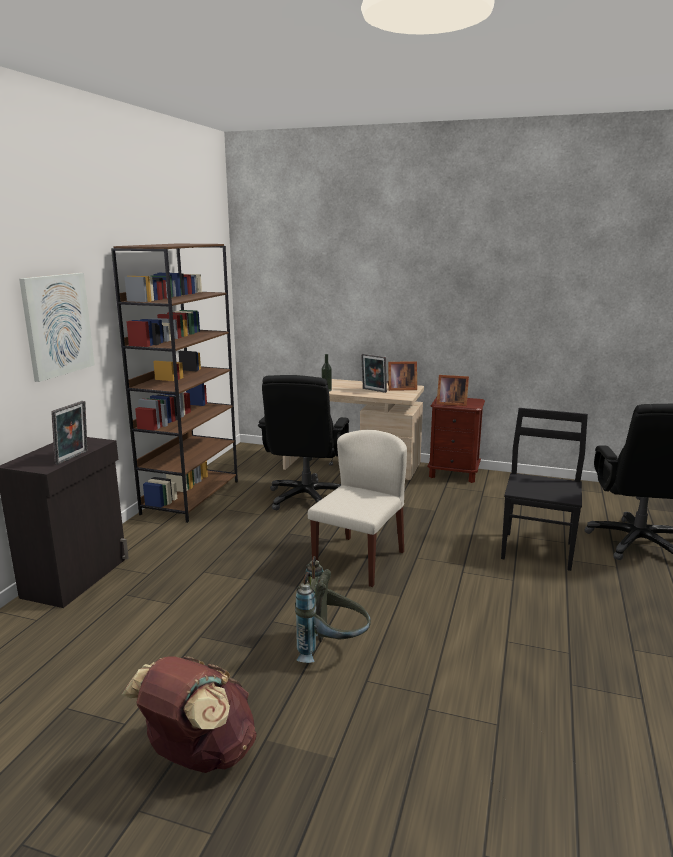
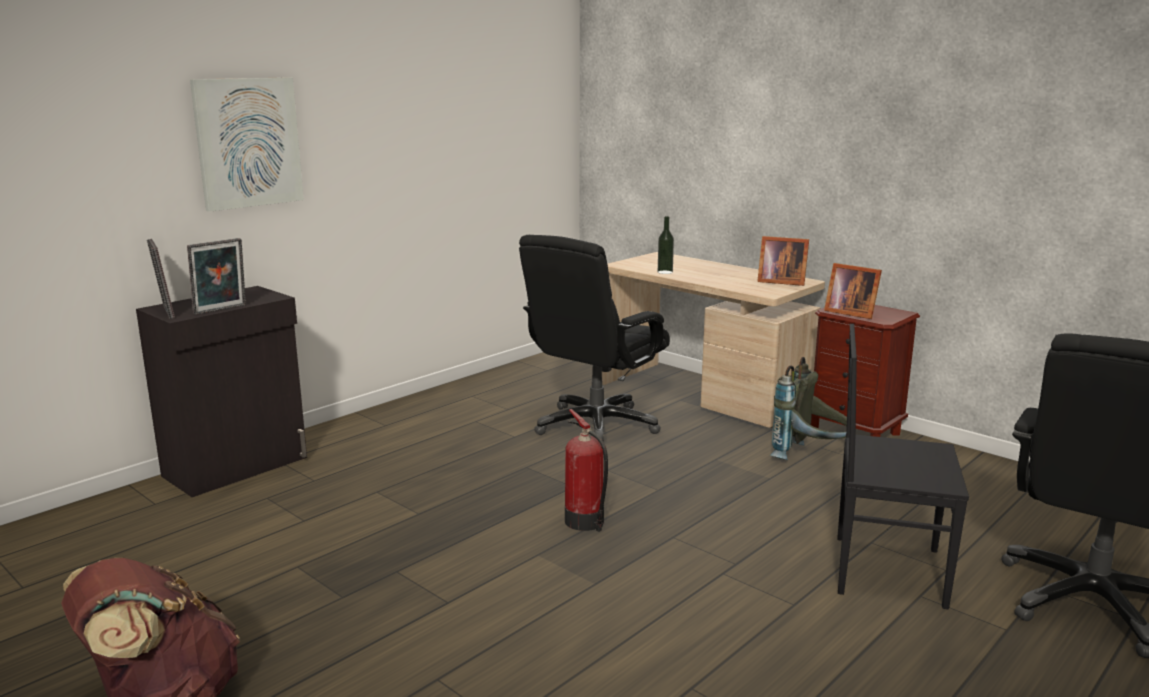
camera: 25 degrees right, 0 degrees up
(191, 497) = (450, 399): brown bookcase -> none
(332, 649) = (434, 627): grey backpack -> grey backpack (810, 457)
(359, 560) = (586, 522): beige chair -> fire extinguisher
(373, 390) = (734, 279): picture frame -> picture frame (165, 312)
(537, 549) = (884, 570): black chair -> black chair turned 120 degrees counterclockwise

